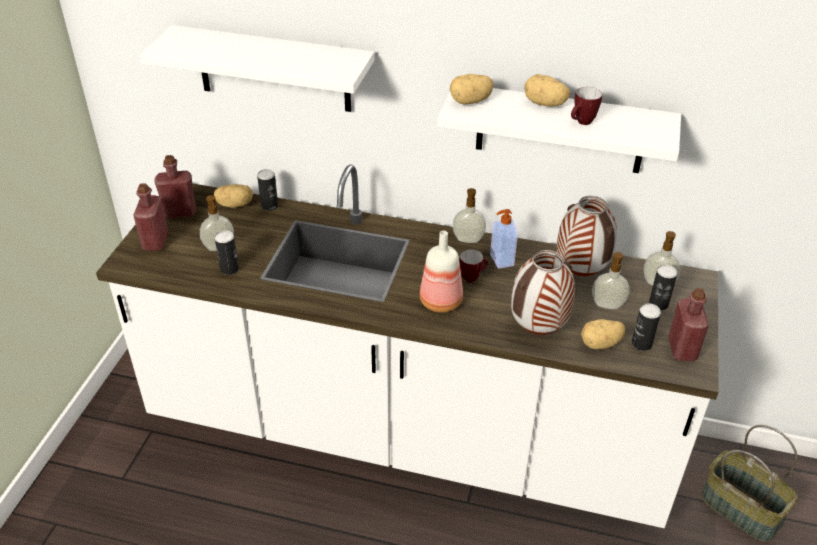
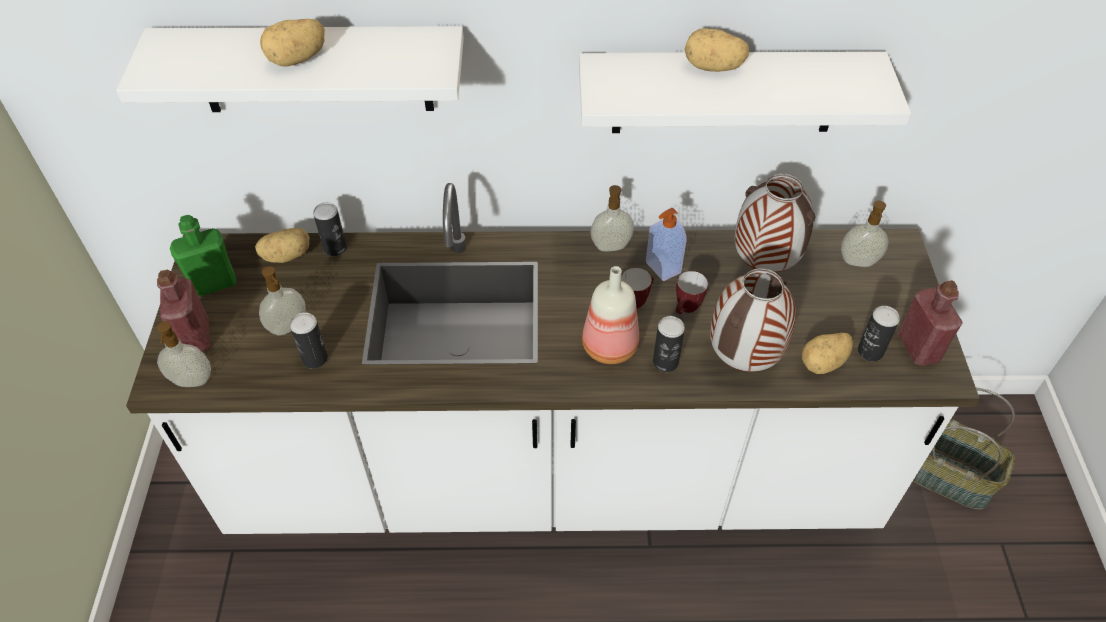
camera: 15 degrees left, 10 degrees up
(180, 212) = (214, 283): red bottle -> green bottle
(470, 102) = (615, 81): potato -> potato (298, 59)
(582, 123) = (773, 89): mug -> mug (686, 310)
(607, 305) = (811, 306): soap dispenser -> soap dispenser (192, 382)
(658, 304) = (869, 290): can -> can (665, 362)

